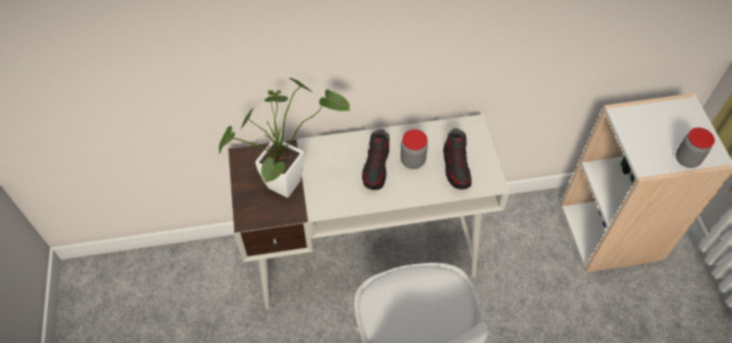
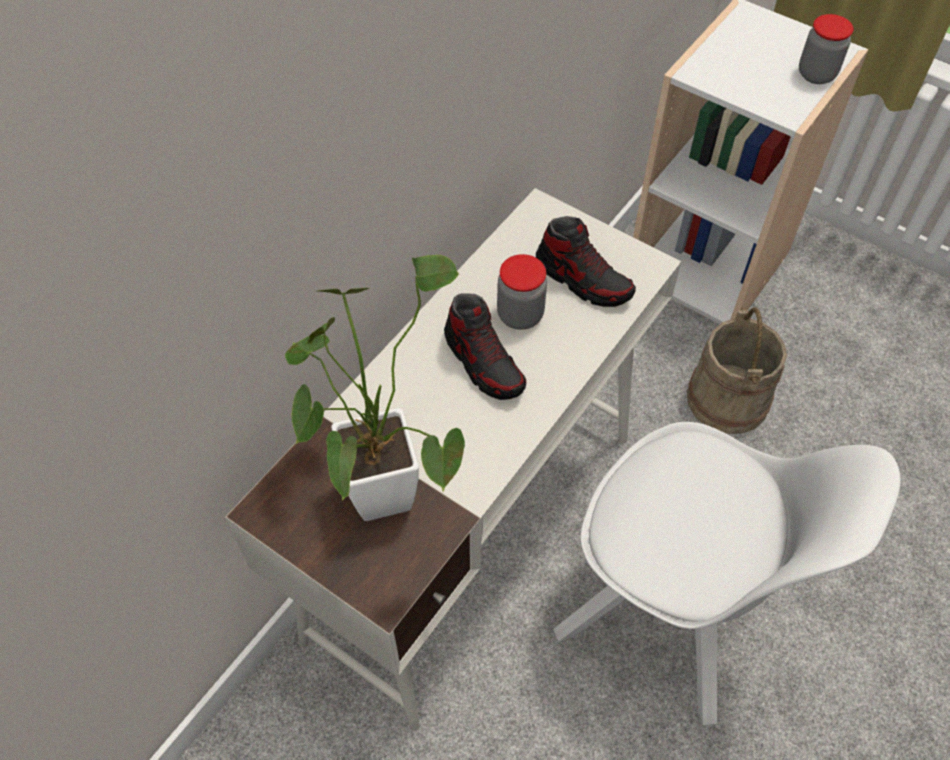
camera: 45 degrees left, 0 degrees up
(545, 299) = (727, 399): none -> beige bucket

